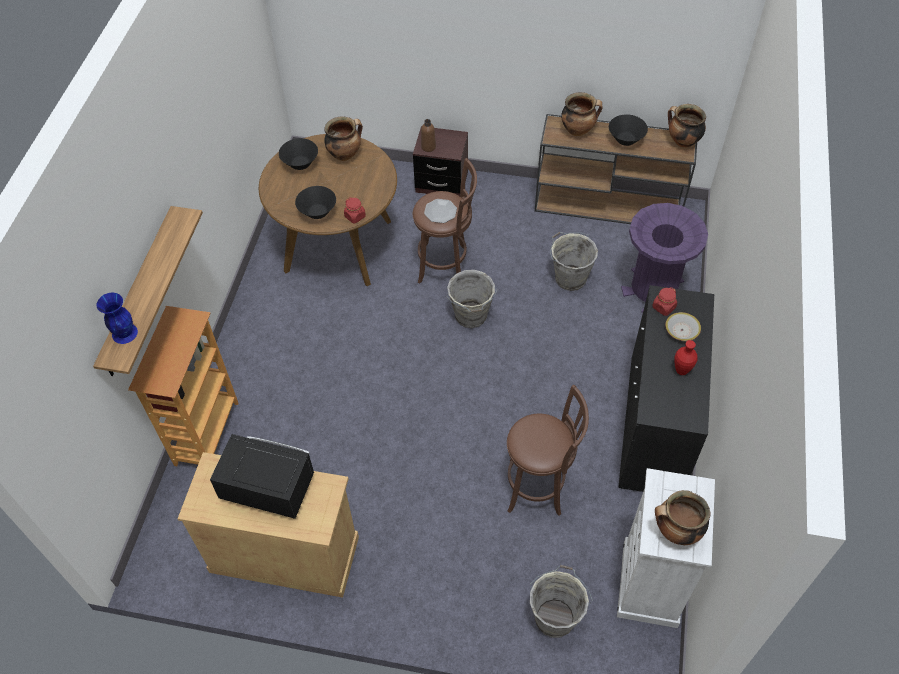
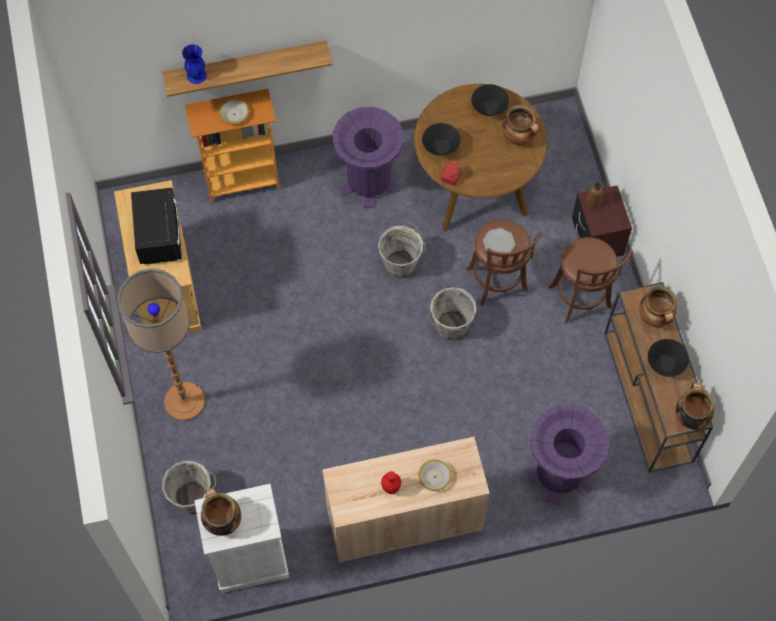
camera: 65 degrees right, 10 degrees up
(176, 347) = (234, 114): none -> bowl
(279, 324) = (369, 181): none -> purple trash can
(435, 585) = (184, 401): none -> floor lamp
(539, 487) = (301, 445): brown stool -> brown stool (581, 300)
(569, 277) = (537, 393): grey bucket -> grey bucket (401, 264)
(654, 426) = (404, 519): black cabinet -> beige cabinet
(663, 307) = (453, 455): red jar -> none

